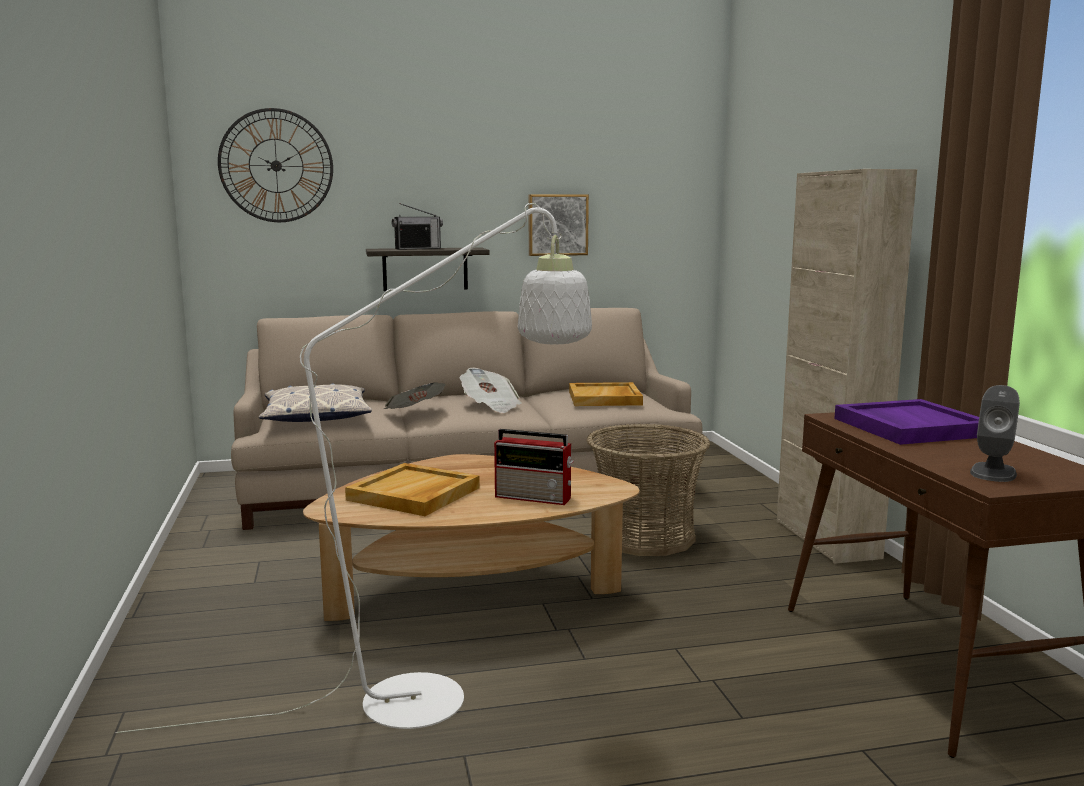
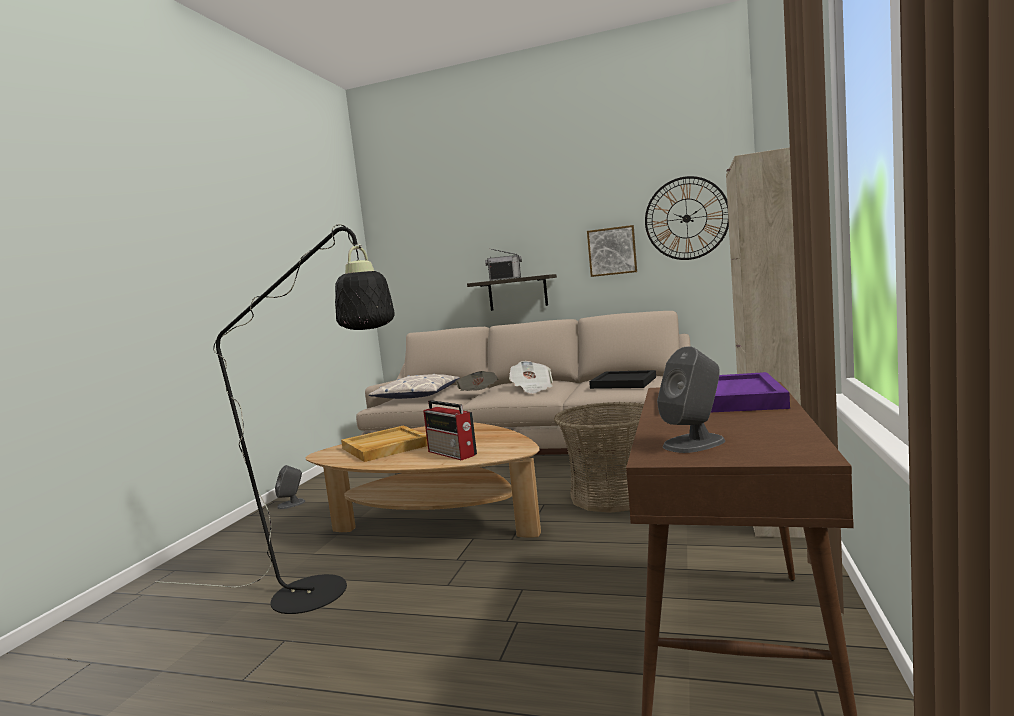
camera: 30 degrees right, 5 degrees down
(186, 592) = (291, 504): none -> grey speaker
(276, 166) = (420, 234): wall clock -> wall clock (686, 218)
(441, 696) = (327, 594): white floor lamp -> black floor lamp
(605, 398) = (624, 383): beige tray -> black tray

